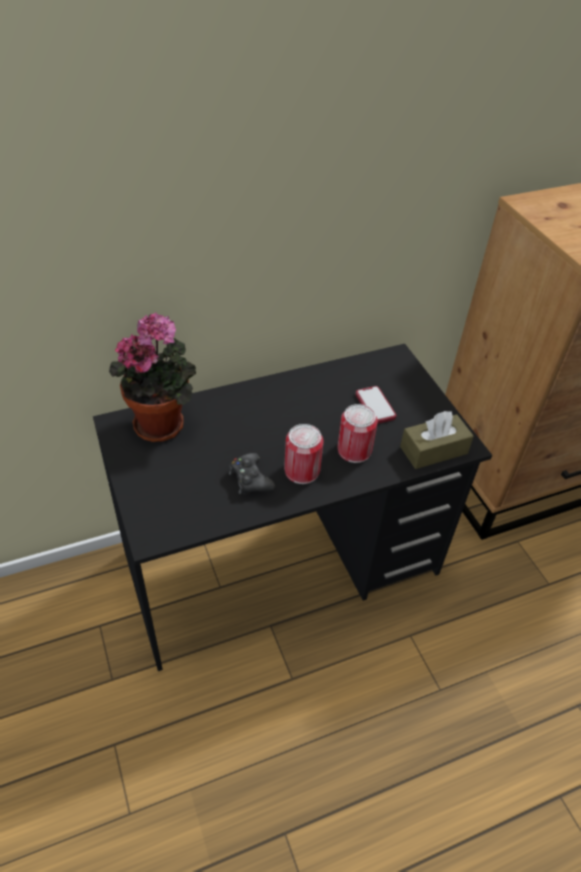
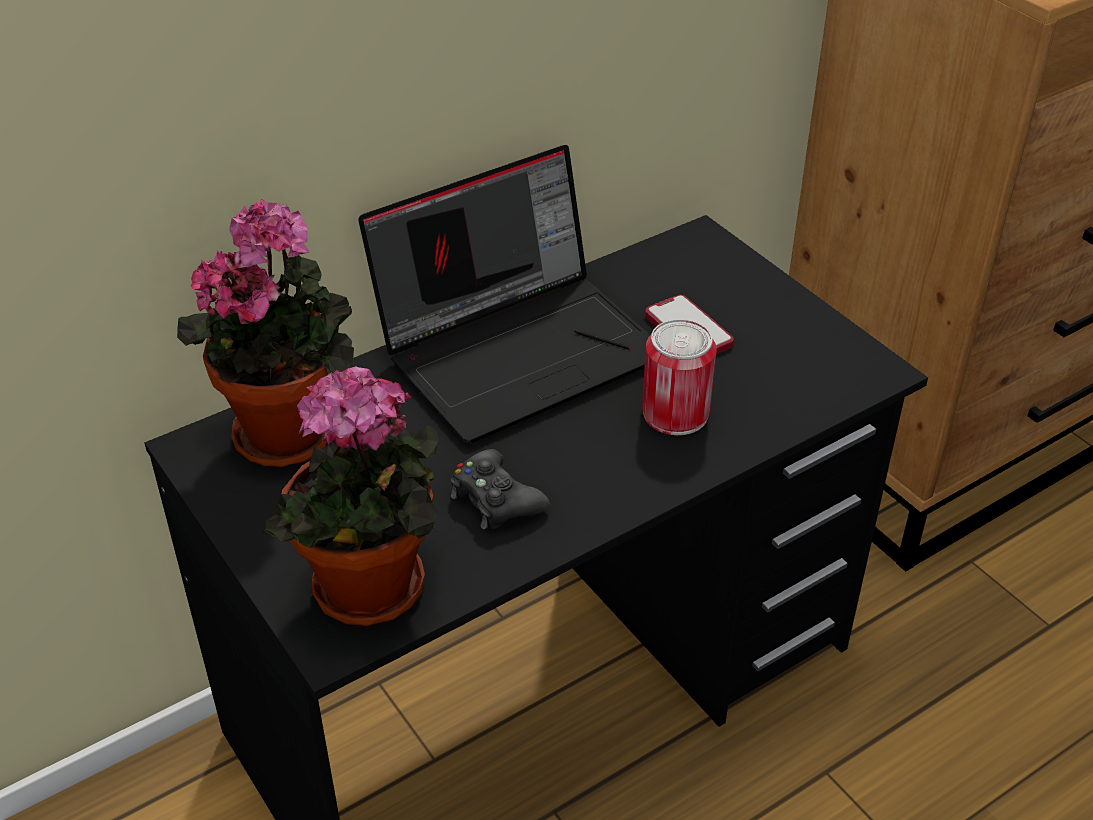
camera: 10 degrees left, 5 degrees down
(175, 517) = (371, 595): none -> potted plant
(287, 400) = (520, 348): none -> laptop
(302, 470) = (589, 466): can -> none
(433, 450) = (821, 387): brown tissue box -> none

